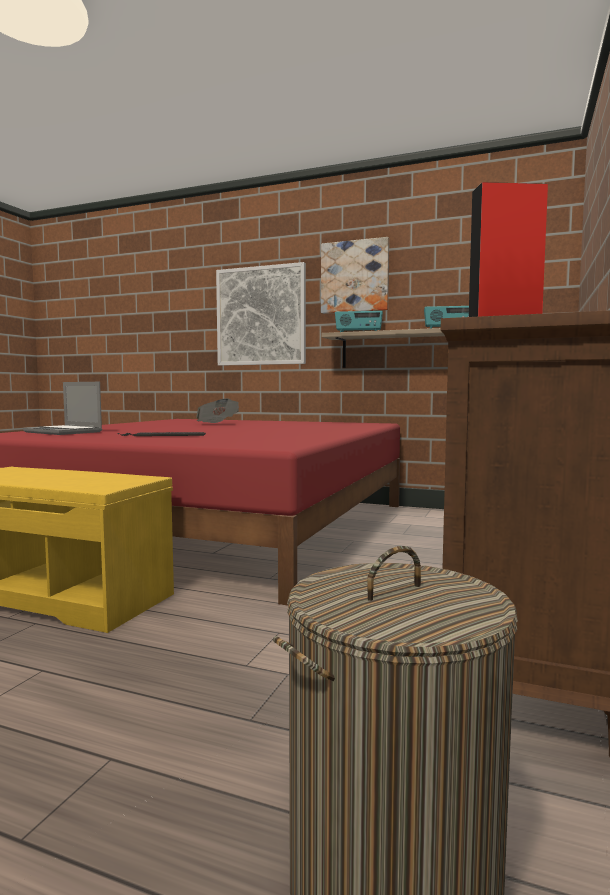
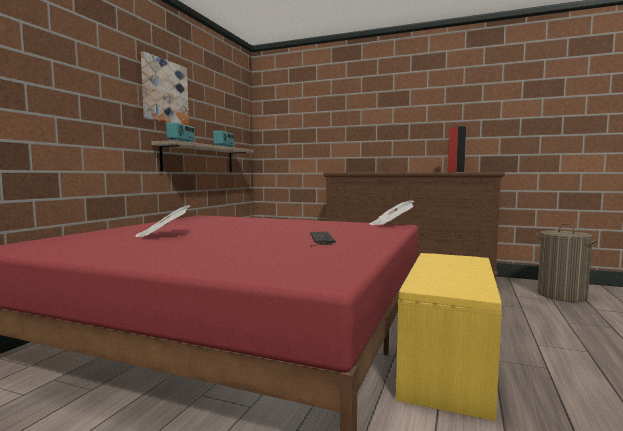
camera: 90 degrees left, 0 degrees up
(65, 432) = (273, 261): laptop -> none
(261, 316) = (84, 107): picture -> none
(285, 445) = (391, 224): none -> newspaper

